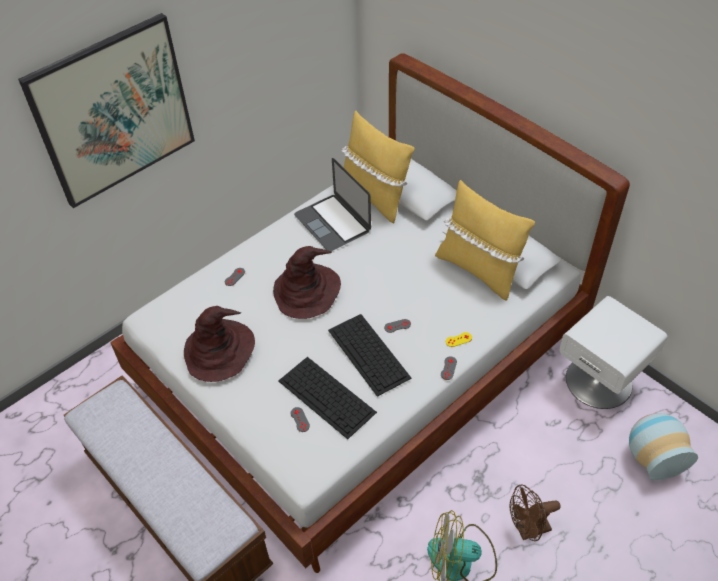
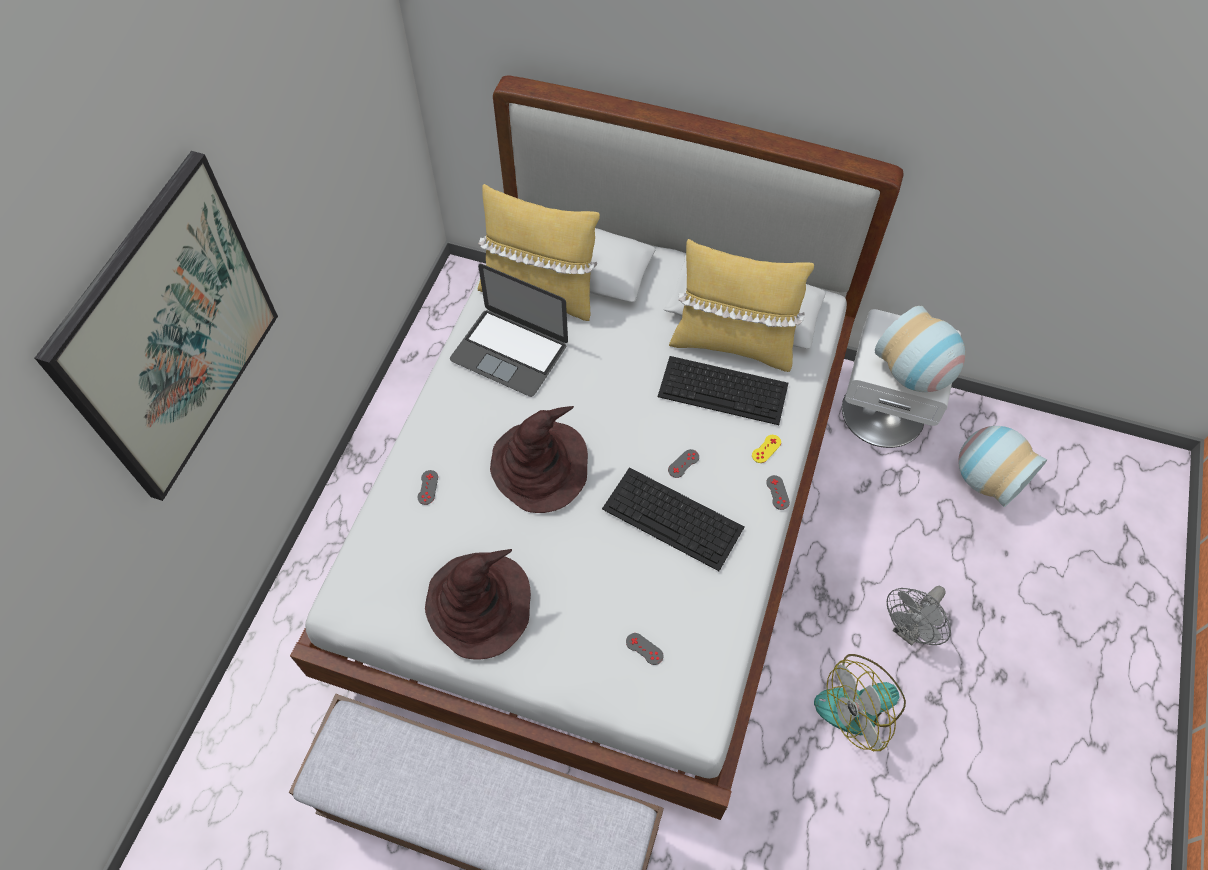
camera: 30 degrees left, 10 degrees up
(327, 397) = (659, 601): keyboard -> keyboard (724, 390)
(528, 530) = (909, 630): brown fan -> grey fan
(612, 347) = (914, 374): none -> vase

